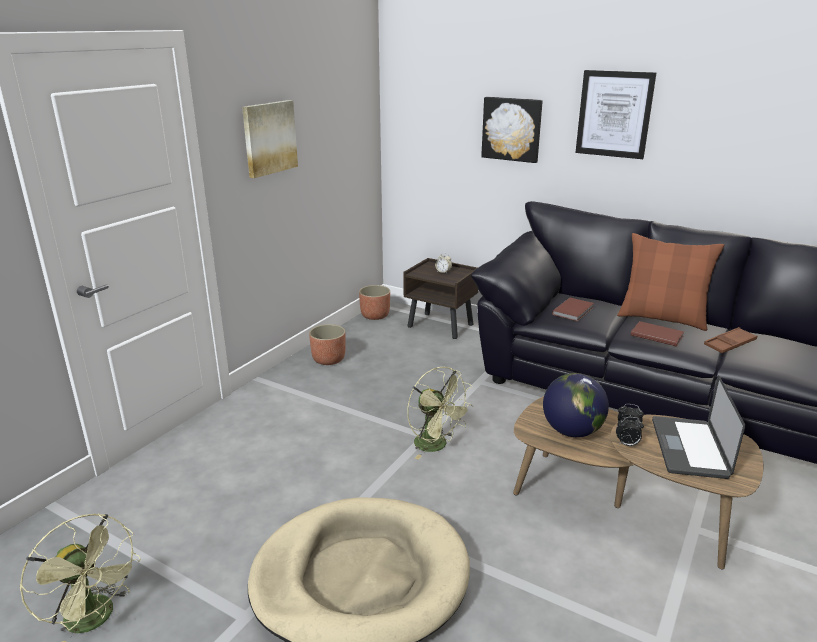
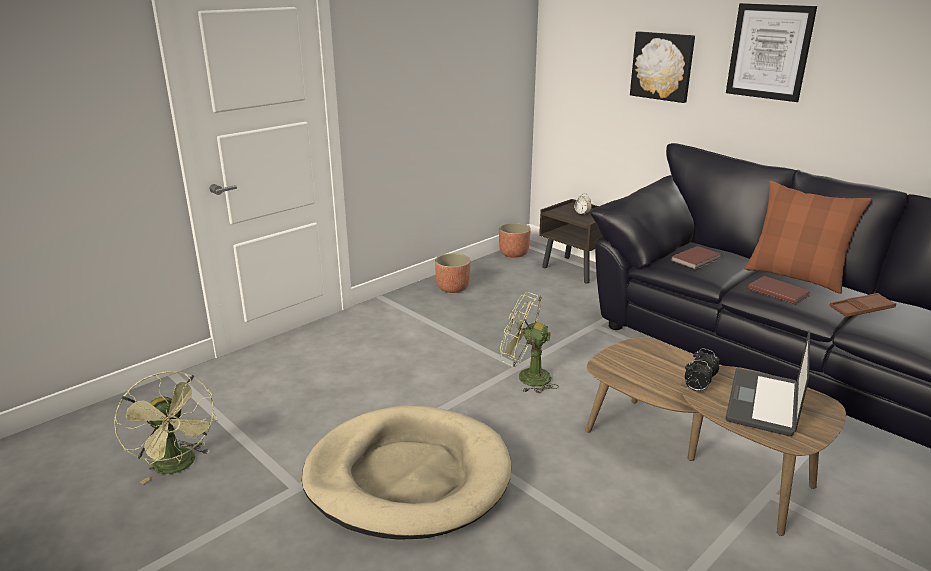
camera: 15 degrees right, 0 degrees up
(269, 138) = (408, 64): picture -> none
(436, 446) = (526, 377): green fan -> green fan turned 135 degrees clockwise
(572, 431) = (647, 372): globe -> none

